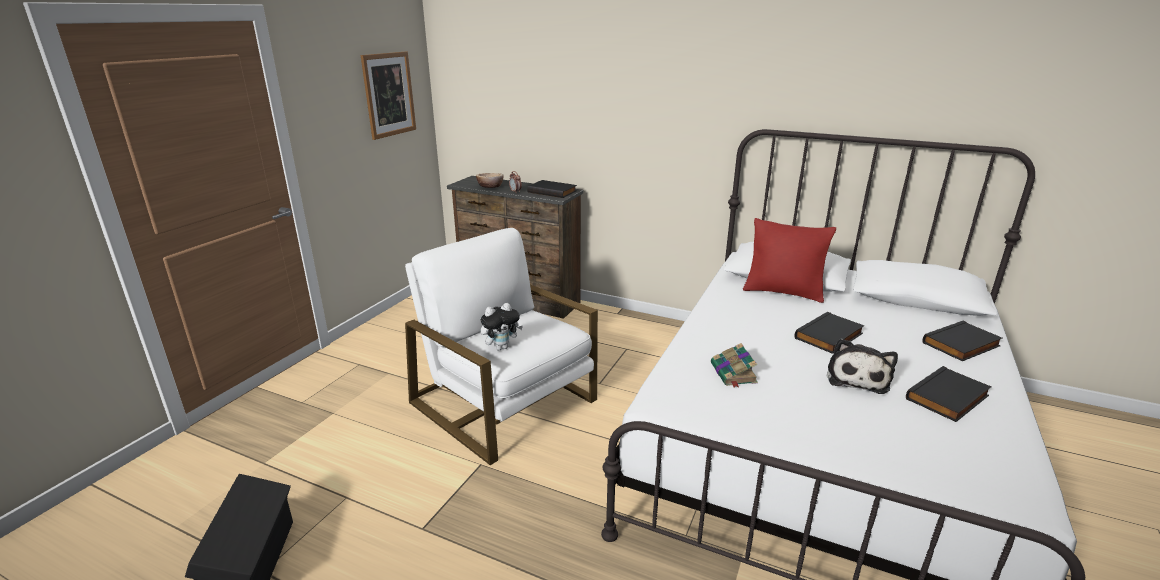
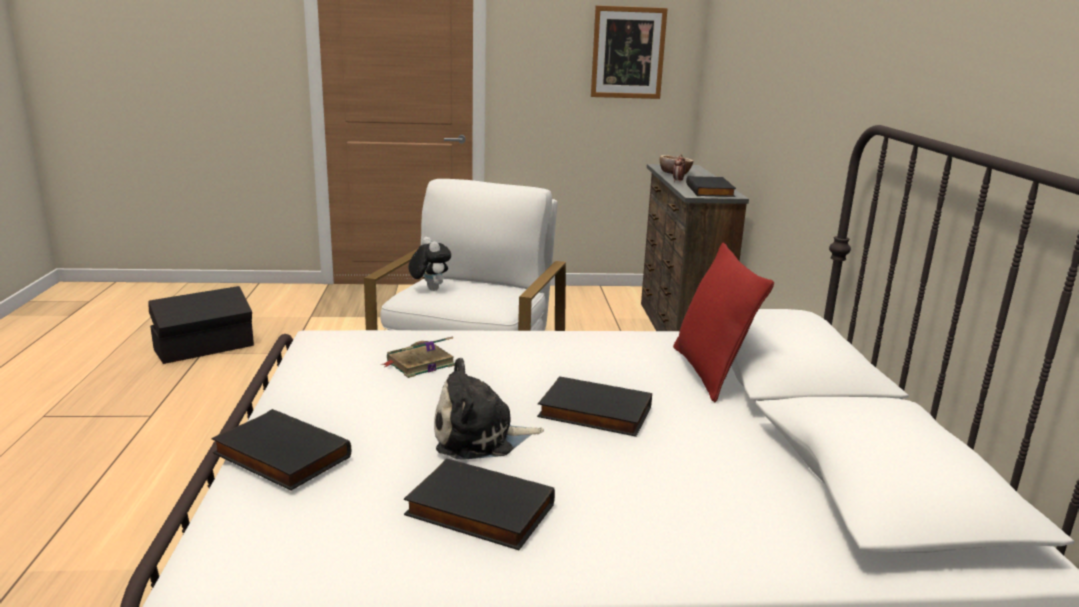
camera: 60 degrees right, 5 degrees down
(501, 347) = (429, 289): plush toy -> plush toy turned 150 degrees counterclockwise
(962, 345) = (706, 531): black book -> black book (279, 456)

